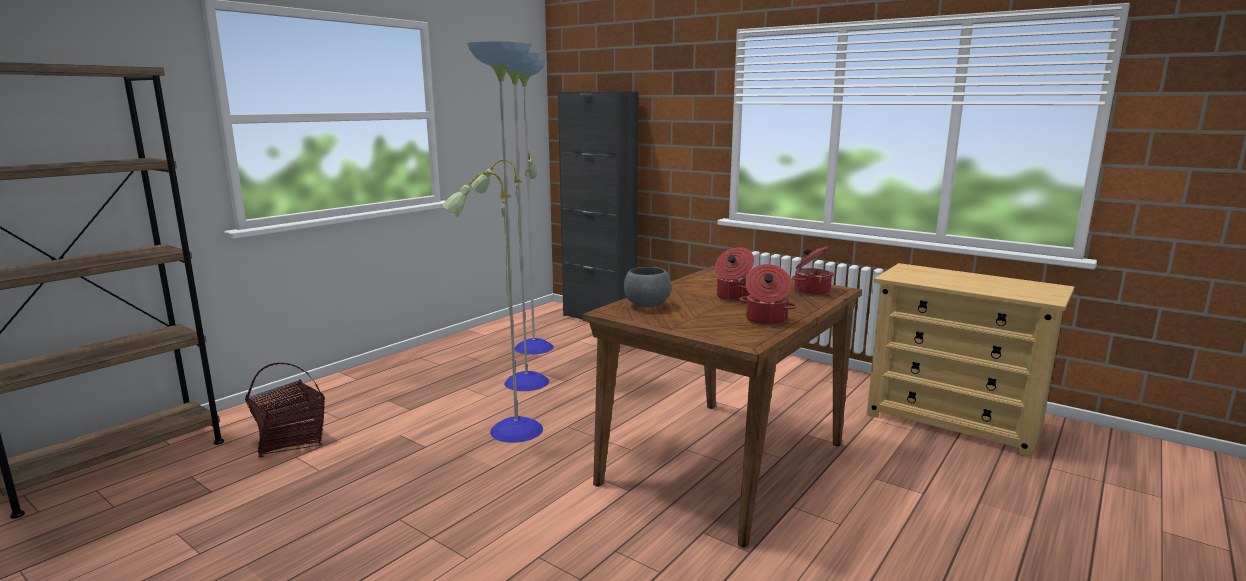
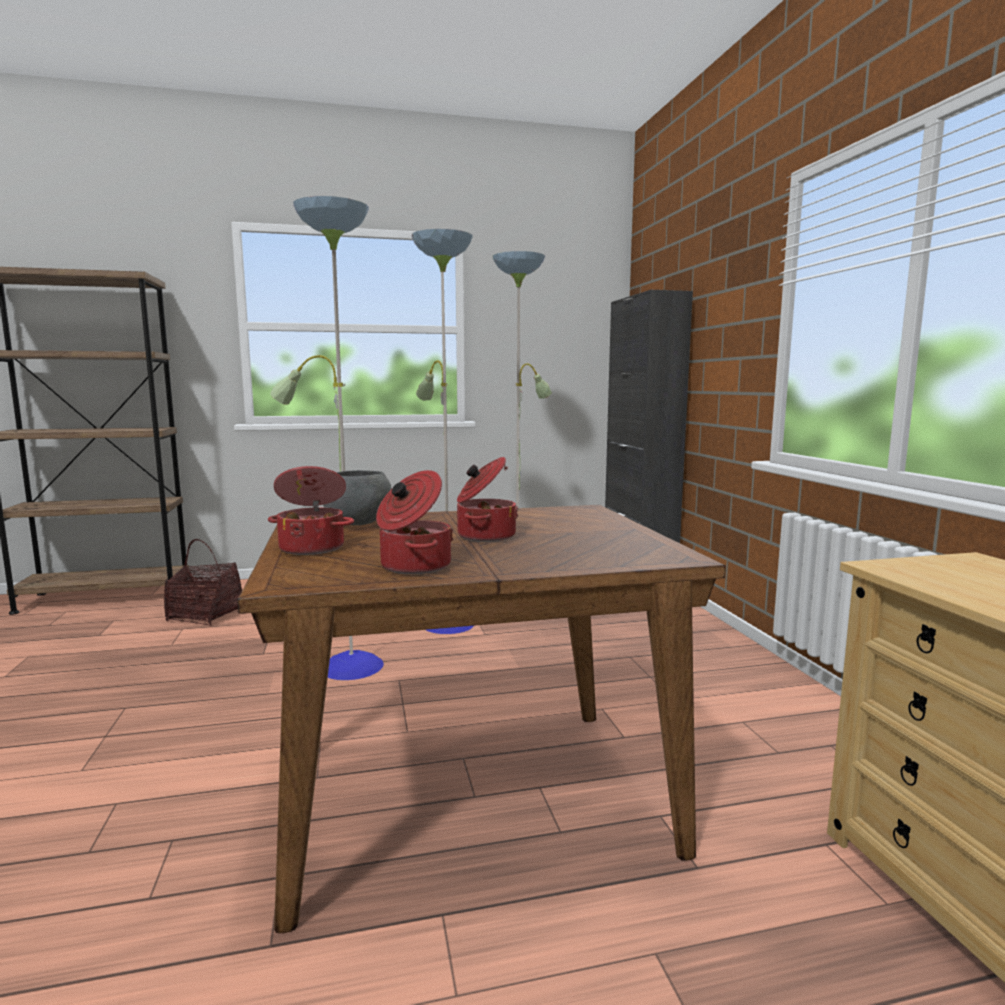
camera: 40 degrees right, 5 degrees down
(811, 291) = (622, 550): cooking pot -> cooking pot (313, 547)

